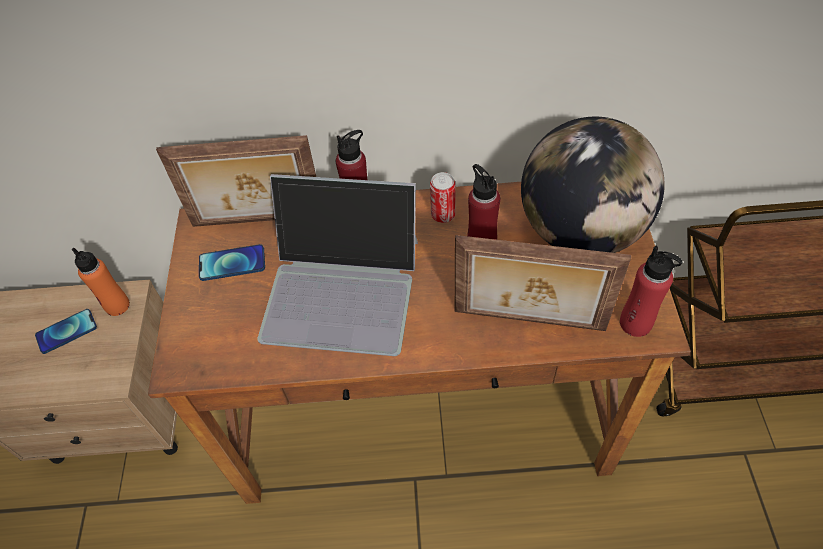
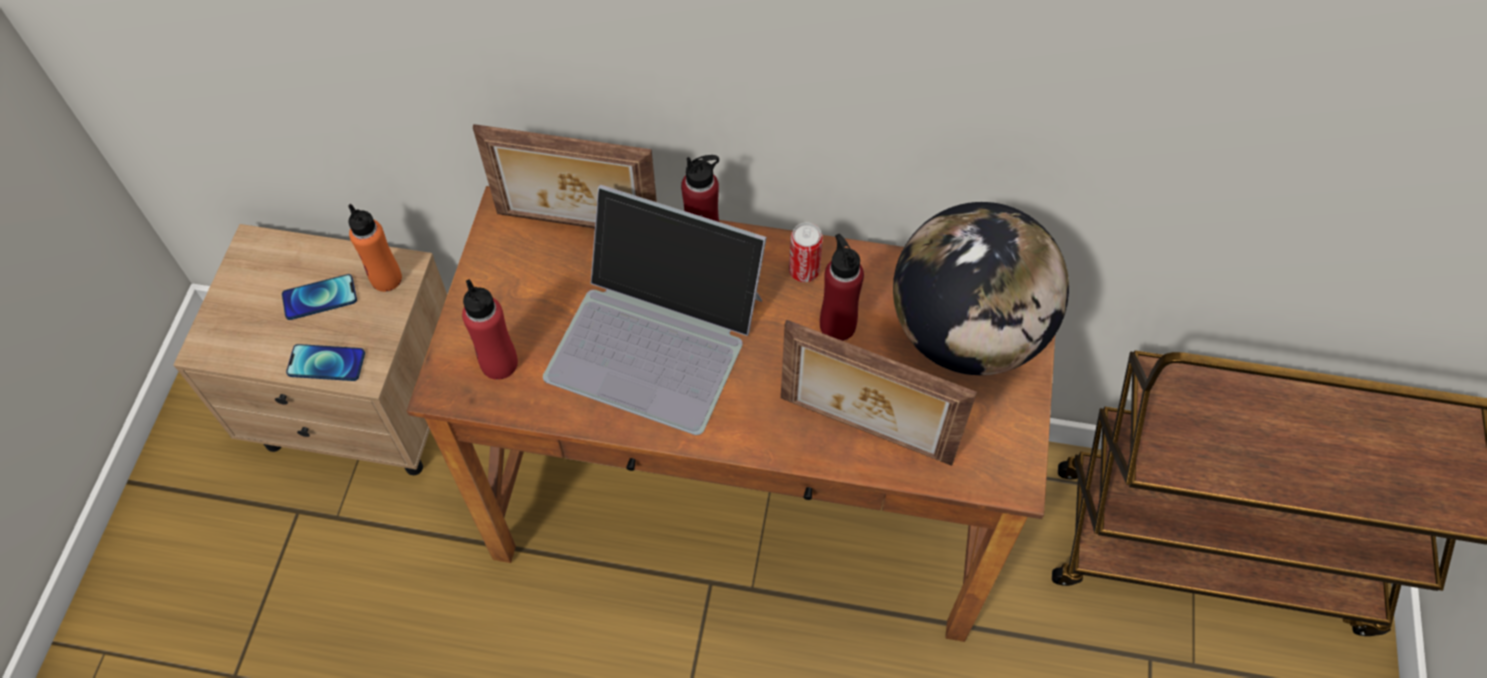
camera: 10 degrees right, 5 degrees up
(232, 263) = (534, 274): phone -> phone (326, 363)
(635, 323) = (991, 465): red bottle -> red bottle (499, 363)

